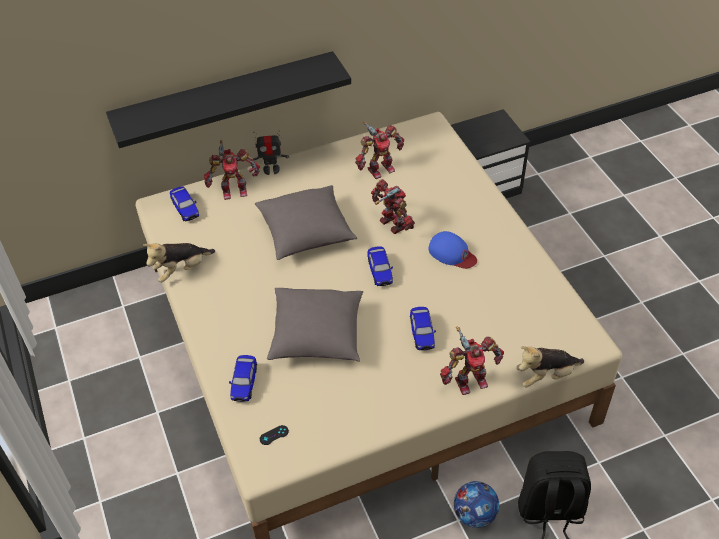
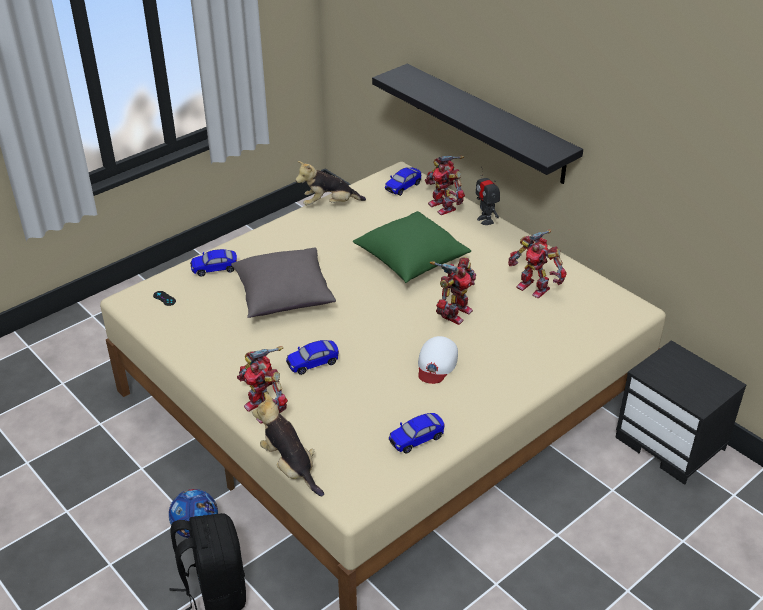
camera: 70 degrees right, 10 degrees down
(181, 270) = (329, 204): plush toy -> plush toy turned 45 degrees counterclockwise
(306, 233) = (411, 261): grey pillow -> green pillow
(380, 272) = (383, 318): toy car -> toy car (416, 439)
(452, 253) = (436, 363): blue cap -> white cap

